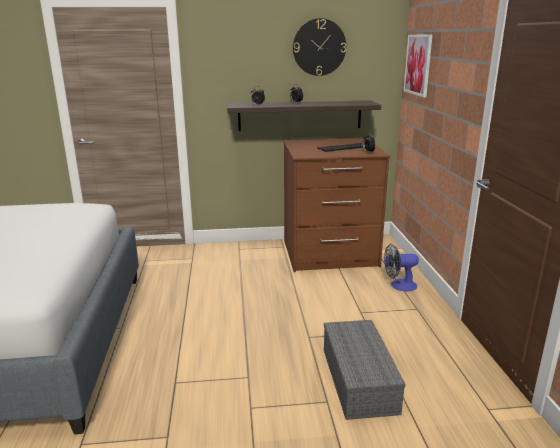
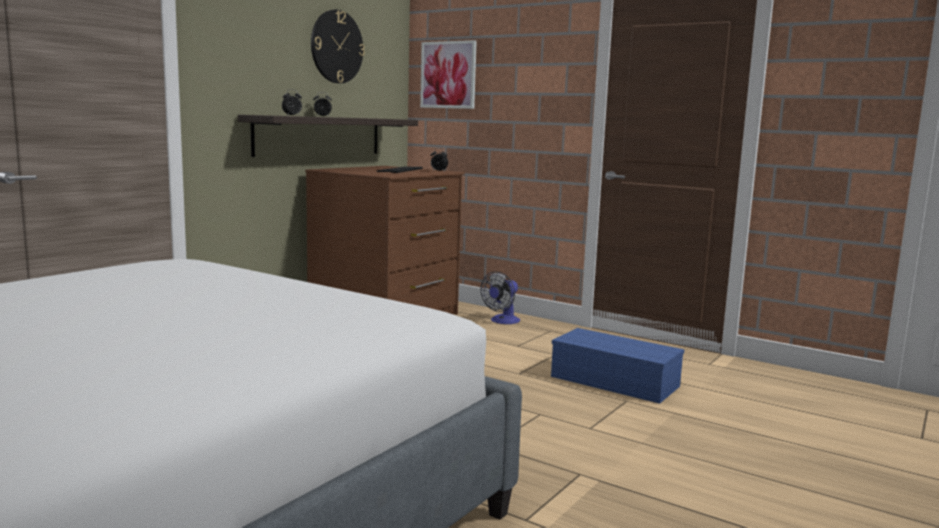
camera: 50 degrees left, 10 degrees down
(360, 380) = (616, 381): grey storage box -> blue storage box

